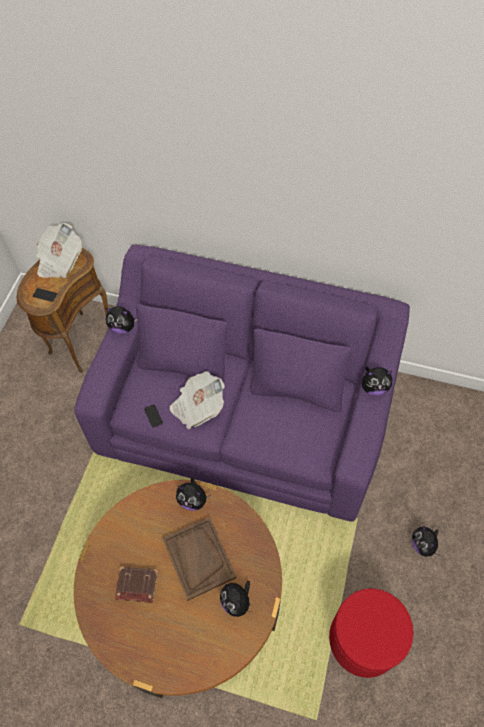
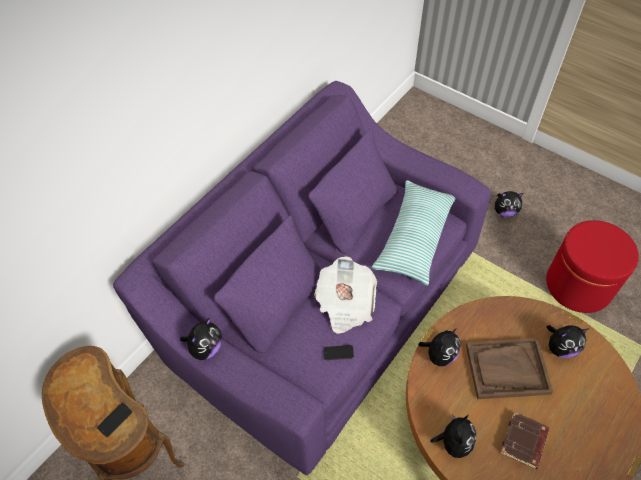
camera: 70 degrees left, 5 degrees down
(60, 261) = (69, 387): newspaper -> none
(289, 440) = (414, 238): none -> pillow
(374, 387) = (390, 150): plush toy -> plush toy (453, 442)

